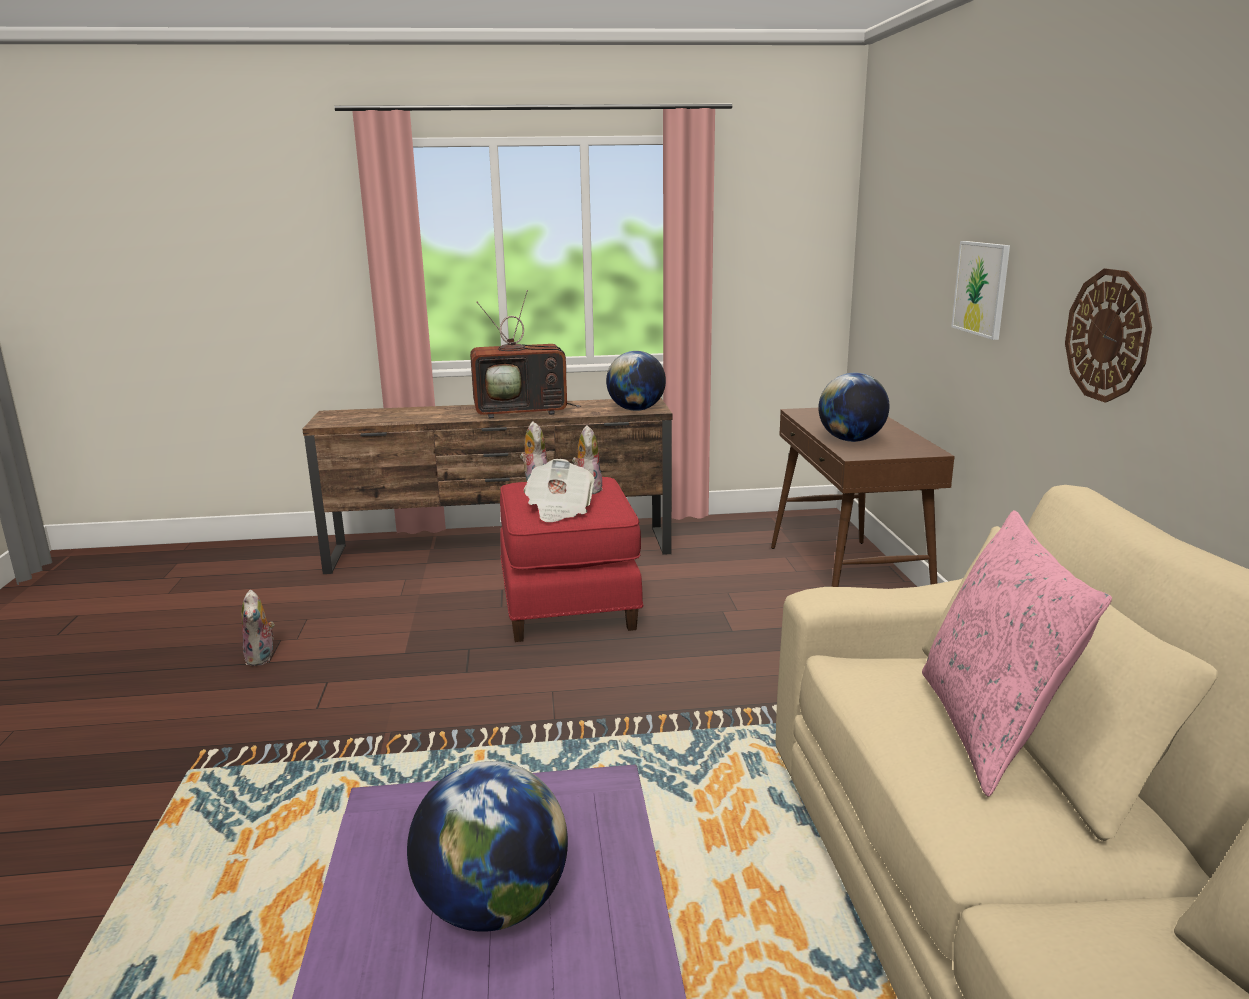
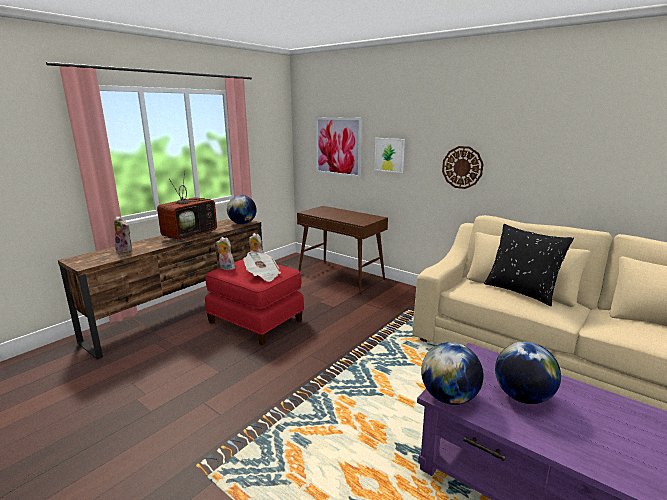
camera: 45 degrees left, 0 degrees up
(262, 658) = (142, 411): plush toy -> plush toy (126, 250)
(851, 440) = (348, 219): globe -> globe (448, 397)
(909, 263) = (338, 146): none -> picture
(989, 730) = (521, 291): pink pillow -> black pillow

